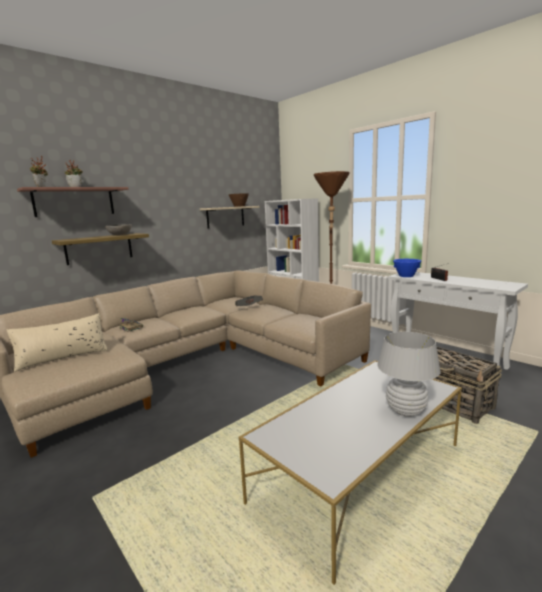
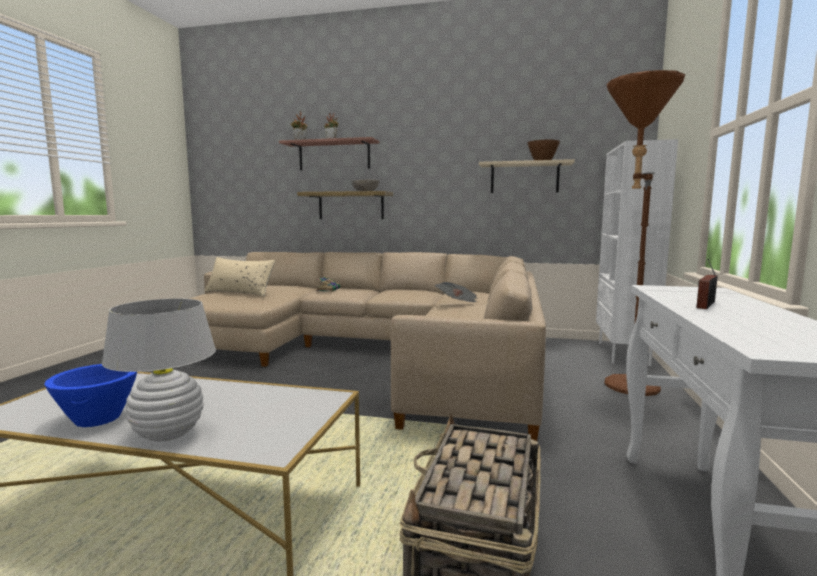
camera: 55 degrees right, 5 degrees down
(406, 276) = (666, 290): blue bowl -> blue bowl (98, 418)

